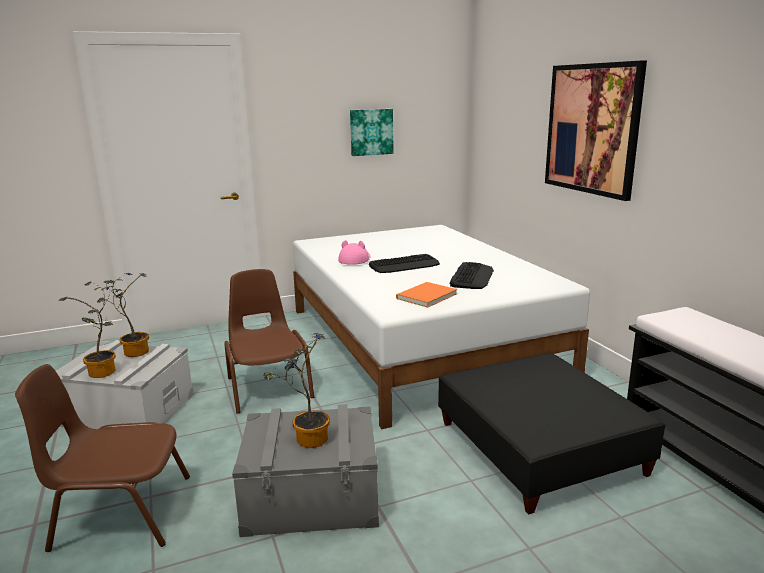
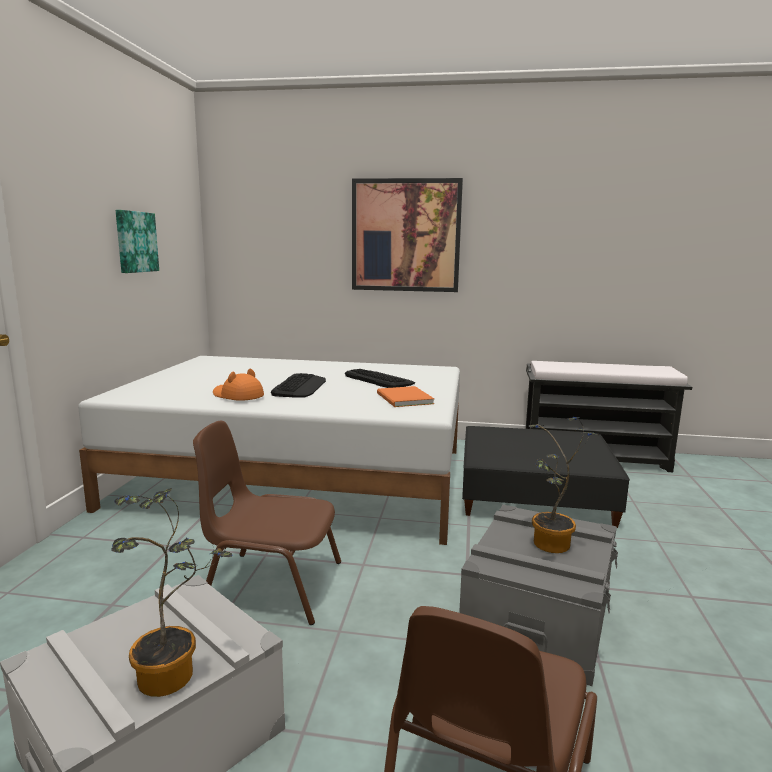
camera: 60 degrees left, 5 degrees down
(133, 352) = (127, 628): potted plant -> none
(355, 259) = (237, 396): pink hat -> orange hat

